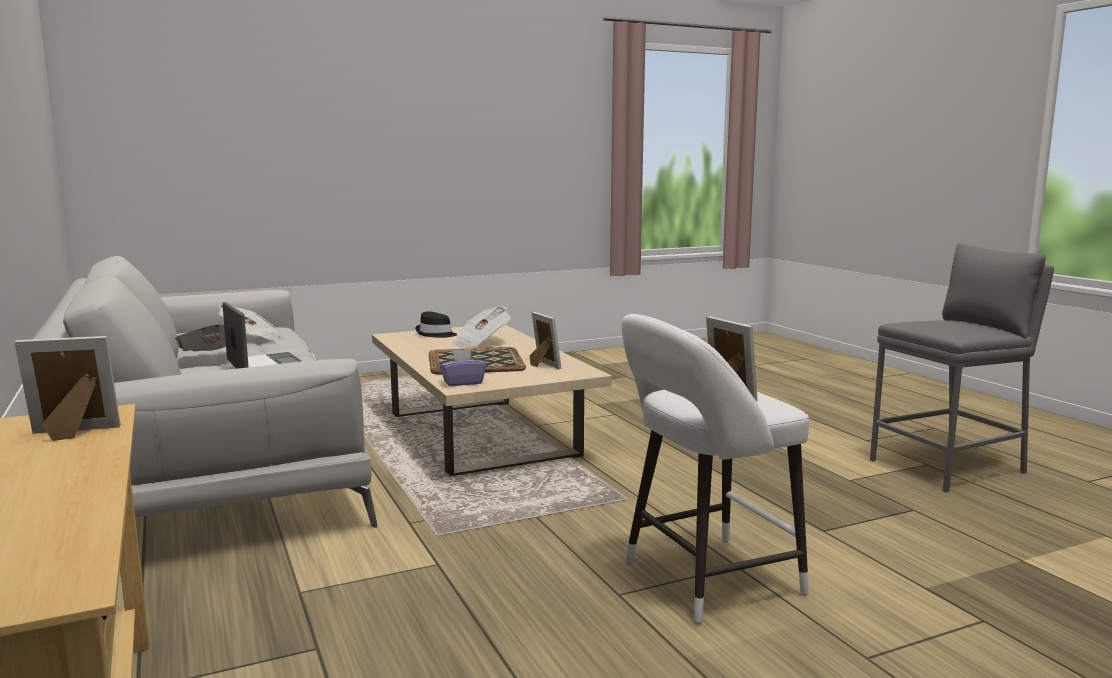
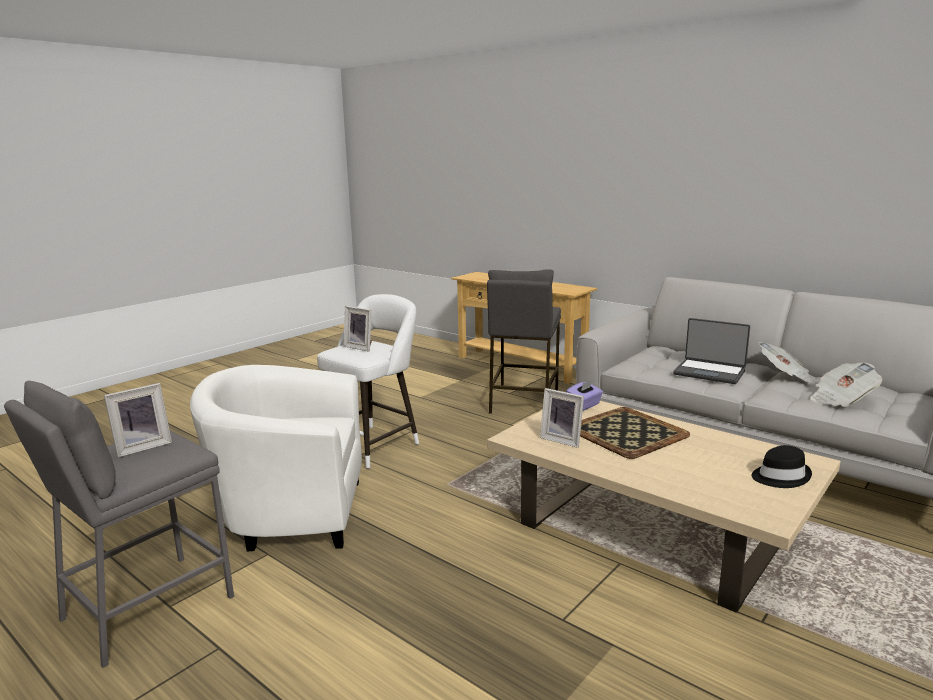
camera: 155 degrees right, 5 degrees up
(73, 434) = (556, 288): picture frame -> picture frame (142, 447)
(335, 611) = (523, 402): none -> grey stool
(480, 343) = (692, 468): newspaper -> none
(834, 508) = (290, 514): none -> white armchair

